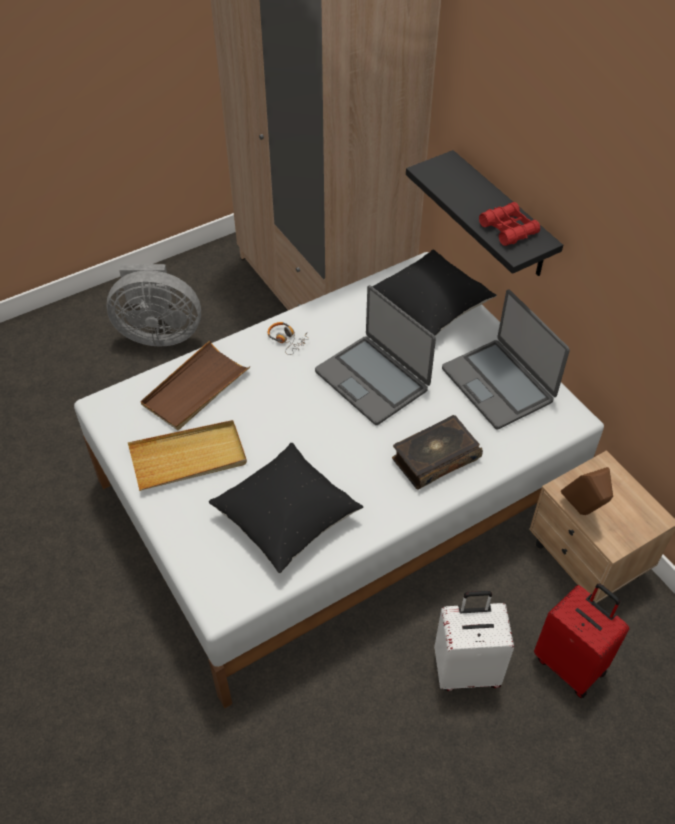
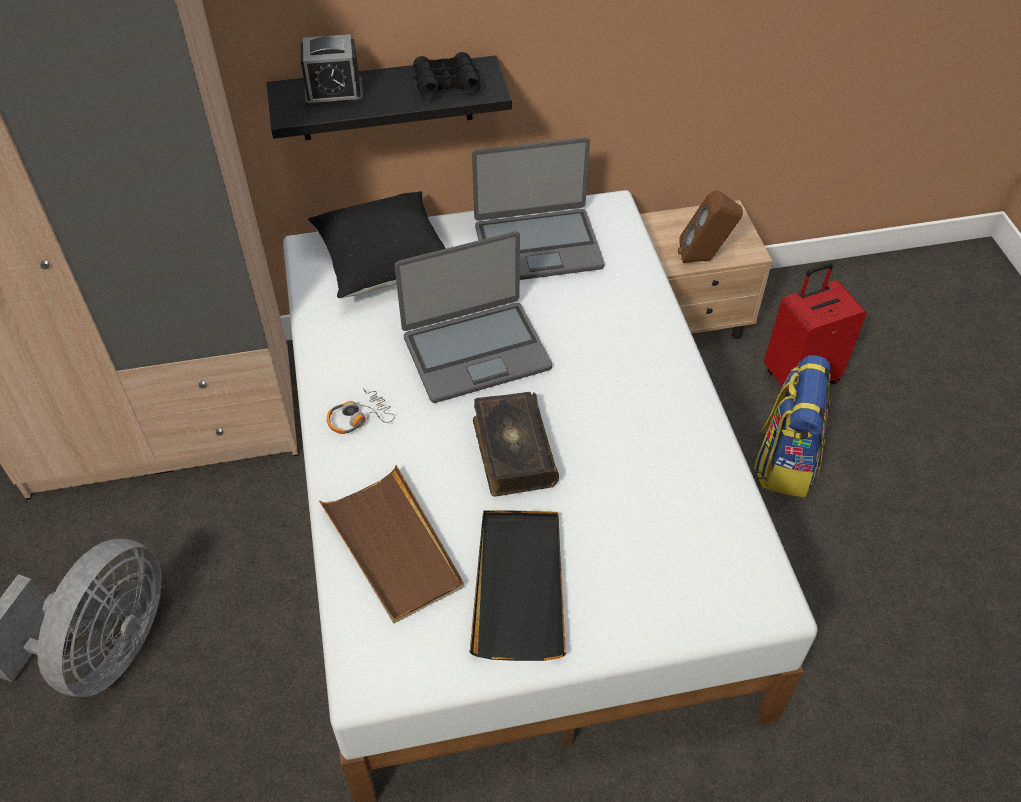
camera: 70 degrees left, 0 degrees up
(188, 458) = (519, 585): beige tray -> black tray
(286, 518) = (660, 497): black pillow -> none
(435, 458) = (621, 332): book -> book (512, 451)
(460, 181) = (334, 93): none -> alarm clock
(466, 669) = (785, 461): white suitcase -> backpack
(508, 229) = (446, 84): red binoculars -> black binoculars

